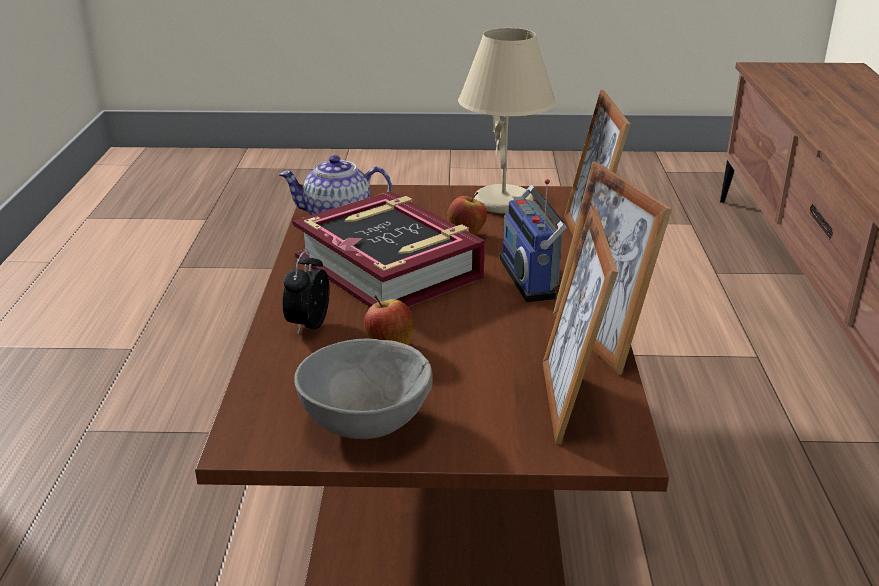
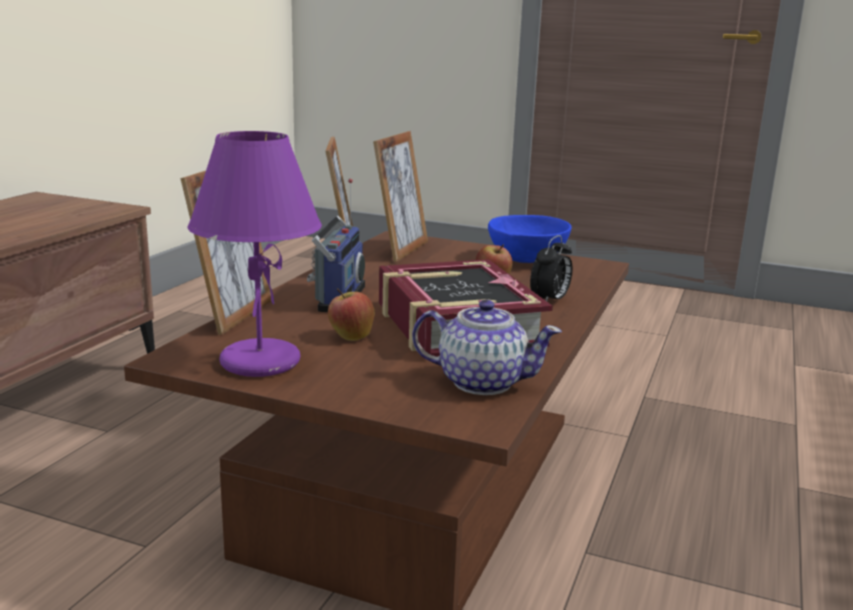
camera: 160 degrees left, 10 degrees down
(364, 422) = (528, 261): grey bowl -> blue bowl
(504, 203) = (259, 362): beige table lamp -> purple table lamp

